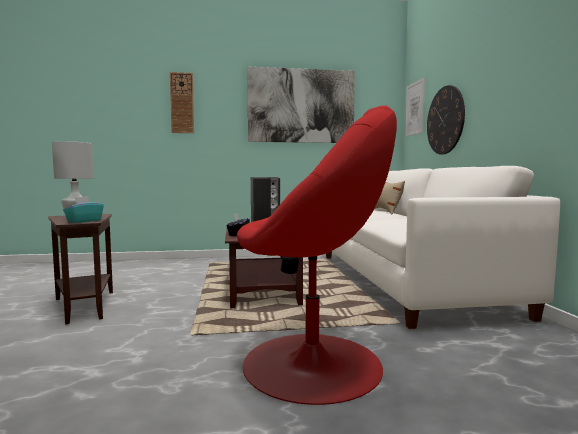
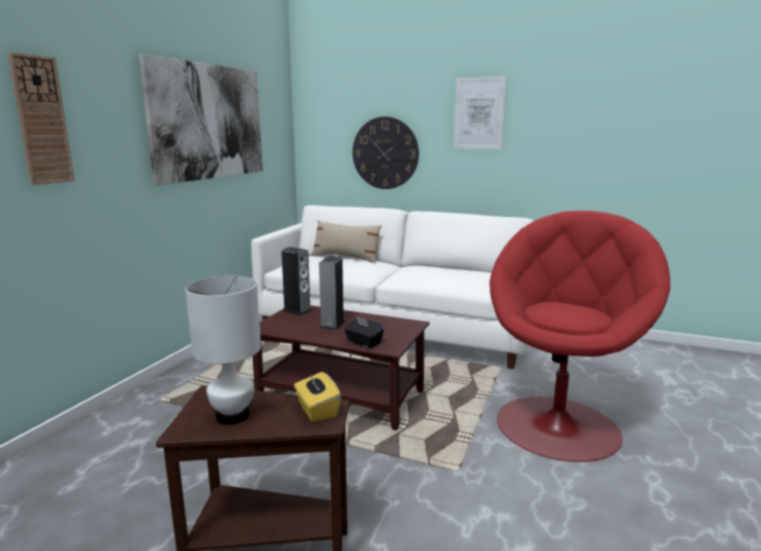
camera: 60 degrees left, 10 degrees up
(84, 221) = (317, 410): turquoise tissue box -> yellow tissue box
(415, 108) = (321, 127): picture -> picture (479, 113)

